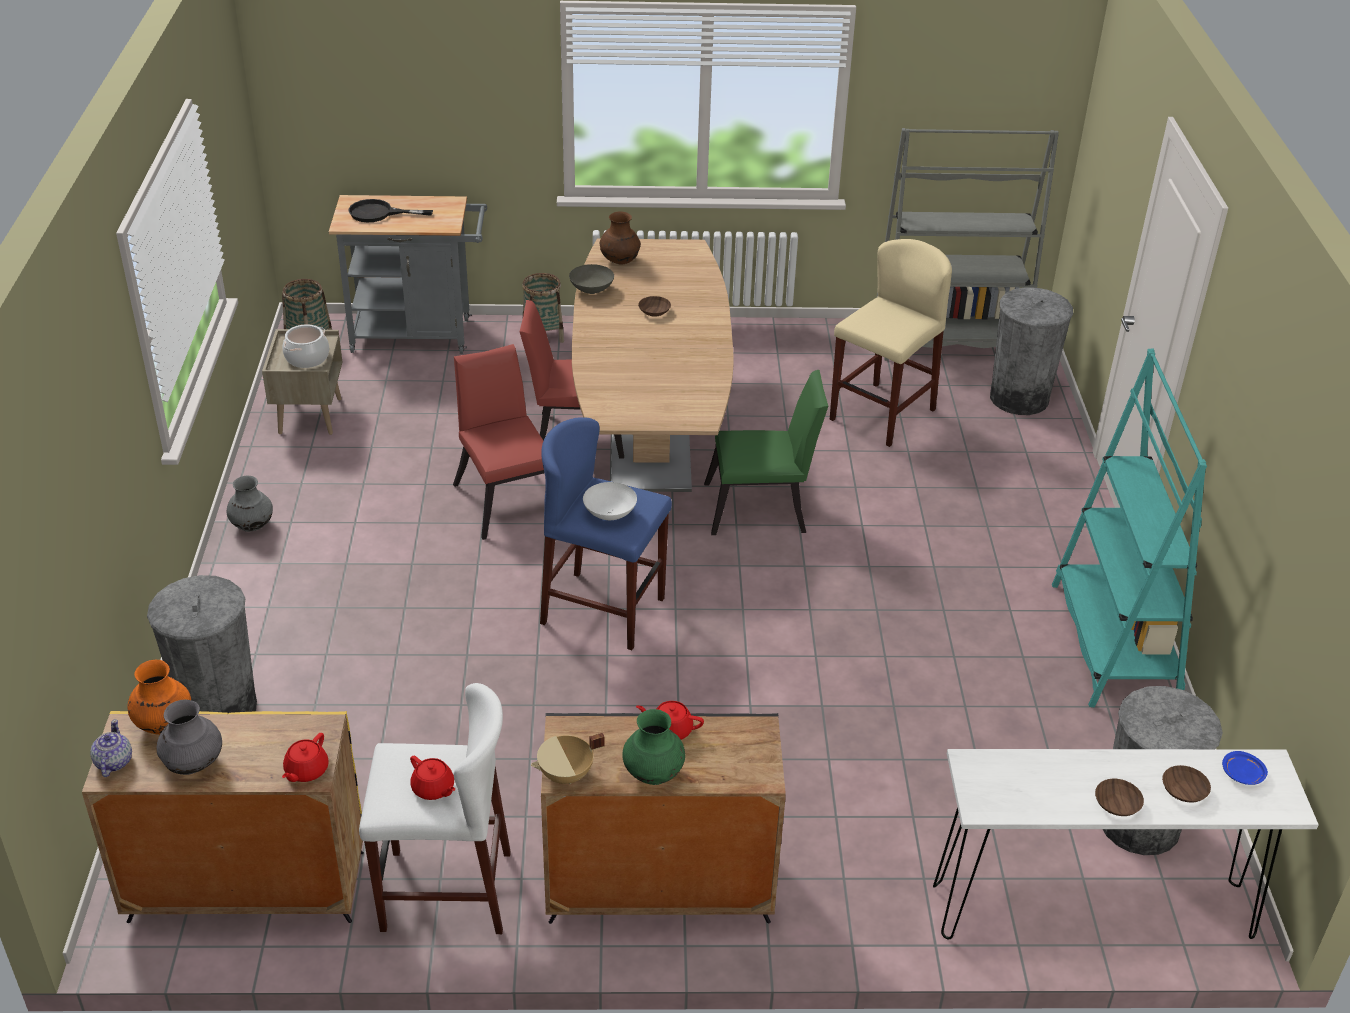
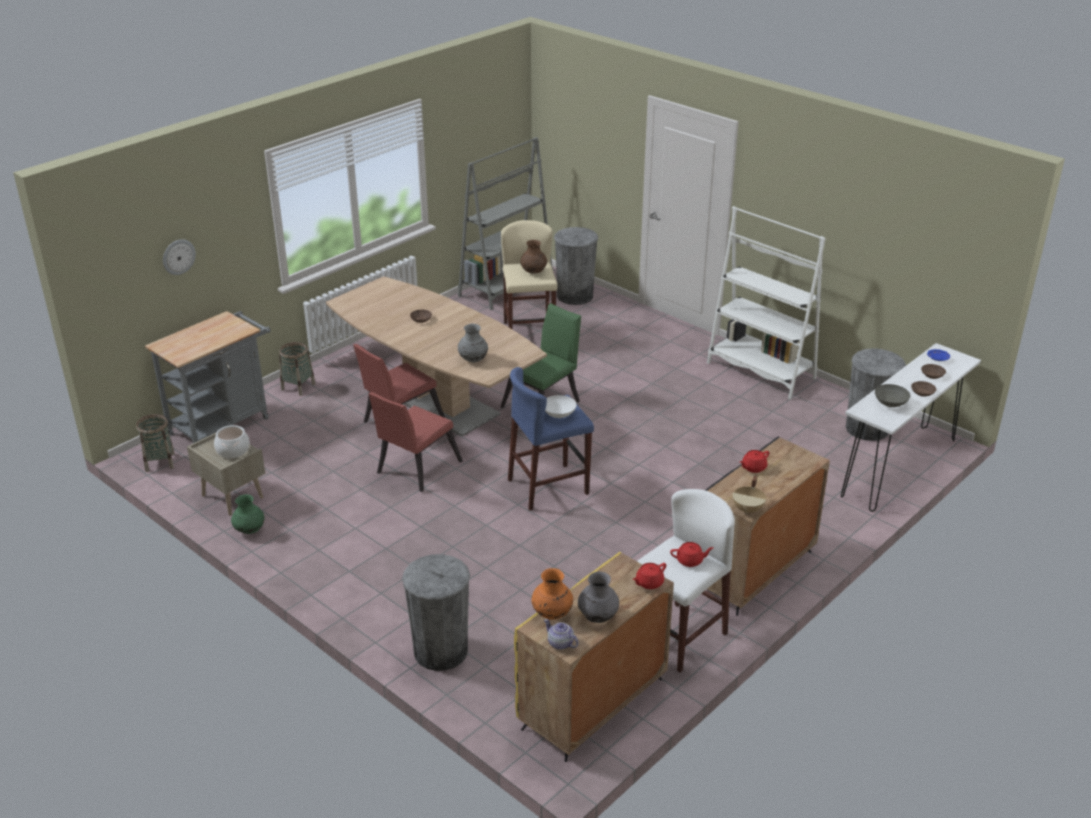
camera: 45 degrees left, 5 degrees down
(252, 526) = (299, 565): grey vase -> grey vase (473, 359)
(306, 771) = (649, 583): red teapot -> red teapot turned 75 degrees clockwise
(379, 213) = (190, 343): black frying pan -> none
(404, 100) = (178, 256): none -> wall clock
(506, 497) = (415, 469): red chair -> red chair turned 75 degrees counterclockwise
(591, 290) = (370, 326): grey bowl -> grey bowl (890, 404)
(619, 261) = (359, 306): brown vase -> brown vase (533, 272)
(653, 774) = (776, 486): green vase -> green vase (250, 530)
(1113, 642) = (761, 371): turquoise bookcase -> white bookcase

